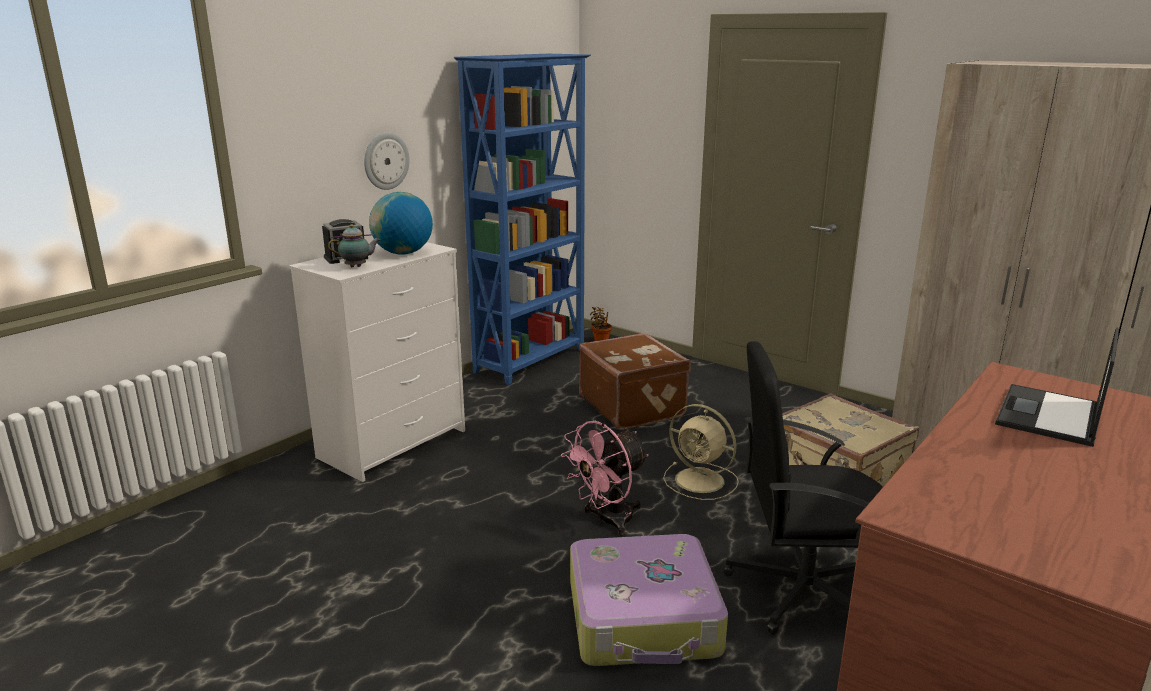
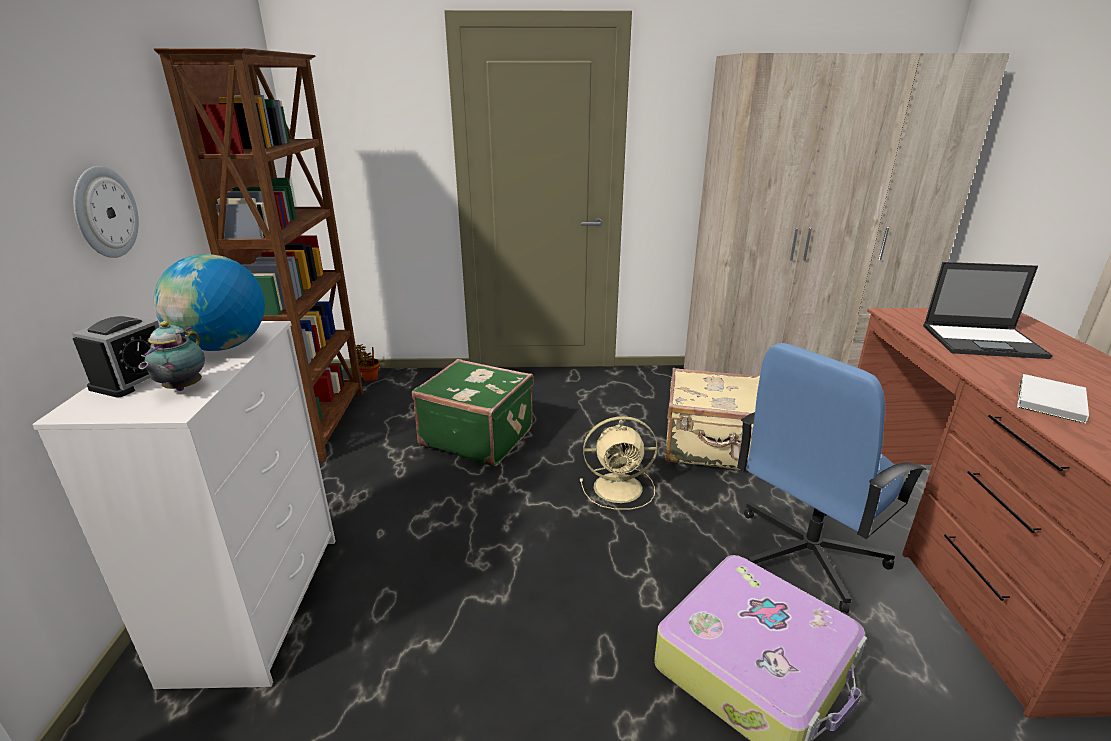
camera: 40 degrees left, 5 degrees up
(357, 267) = (181, 389): teapot -> teapot turned 150 degrees clockwise
(532, 361) = (321, 424): blue bookcase -> brown bookcase
(607, 521) = (599, 574): pink fan -> none
(633, 406) = (477, 436): brown suitcase -> green suitcase
(801, 589) = (806, 554): black office chair -> blue office chair
(971, 462) = (1049, 401): none -> white book
(1049, 416) = (984, 341): laptop -> laptop turned 75 degrees counterclockwise

